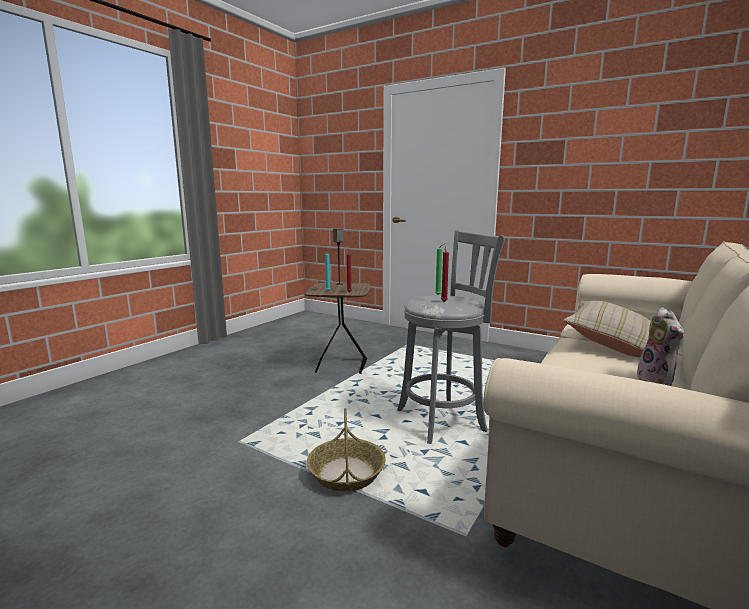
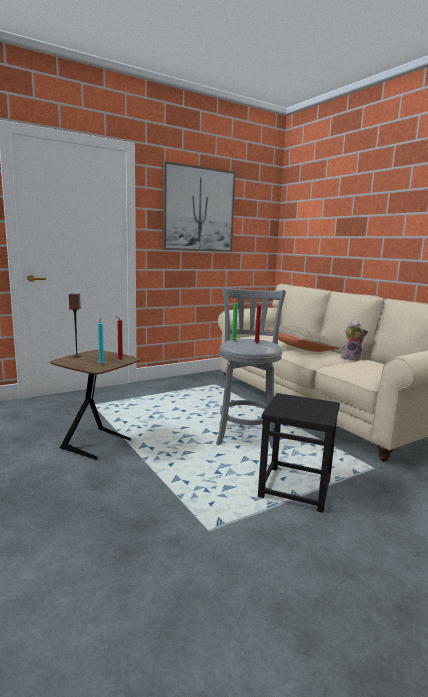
camera: 65 degrees left, 0 degrees up
(346, 473) = (295, 488): basket -> black stool
(593, 132) = (198, 209): none -> picture

